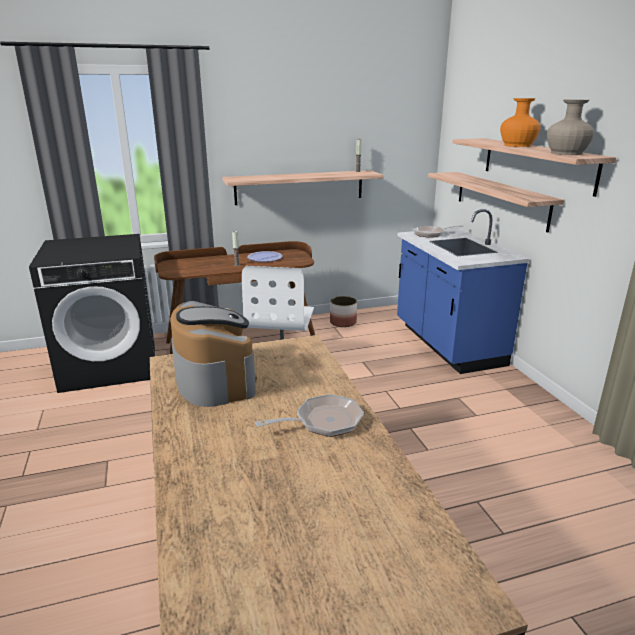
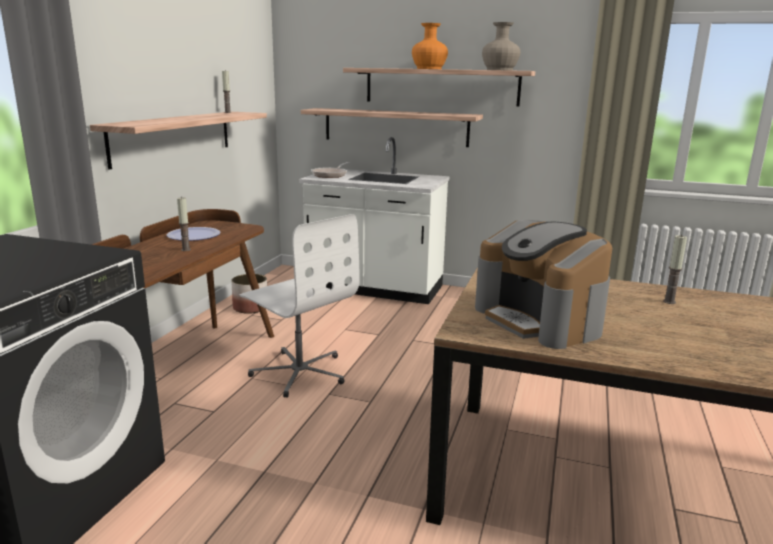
camera: 55 degrees left, 5 degrees down
(215, 379) = (539, 320): coffee machine -> coffee machine turned 135 degrees counterclockwise
(323, 422) = (669, 302): frying pan -> candle
(447, 345) = (374, 289): blue counter -> white counter

